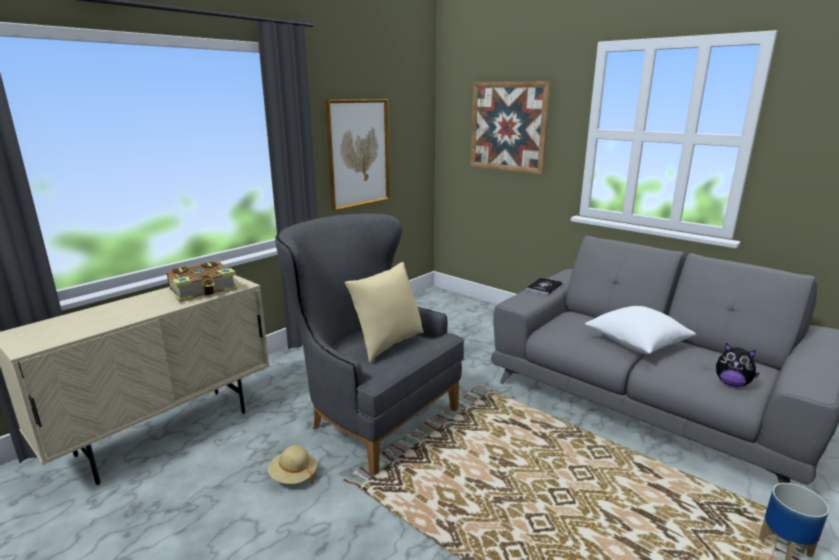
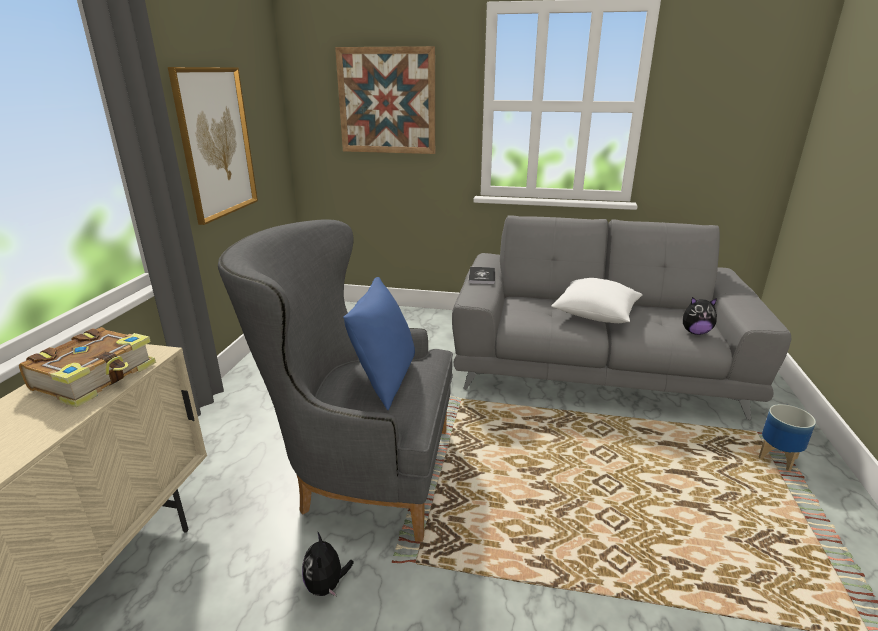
camera: 30 degrees left, 5 degrees up
(293, 476) = (327, 585): beige hat -> plush toy
(387, 344) = (384, 381): beige pillow -> blue pillow

